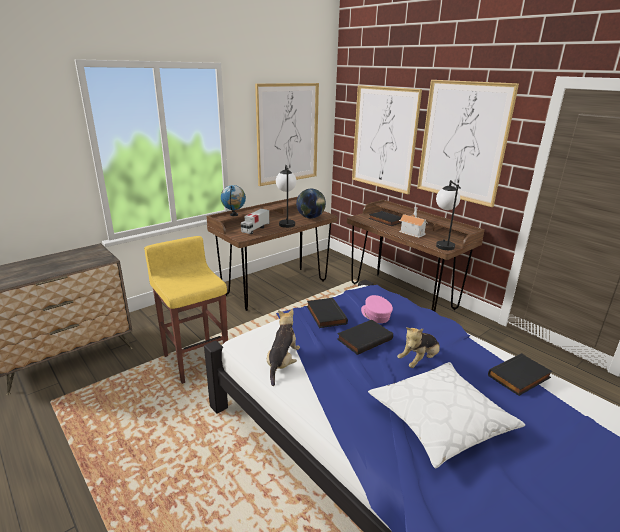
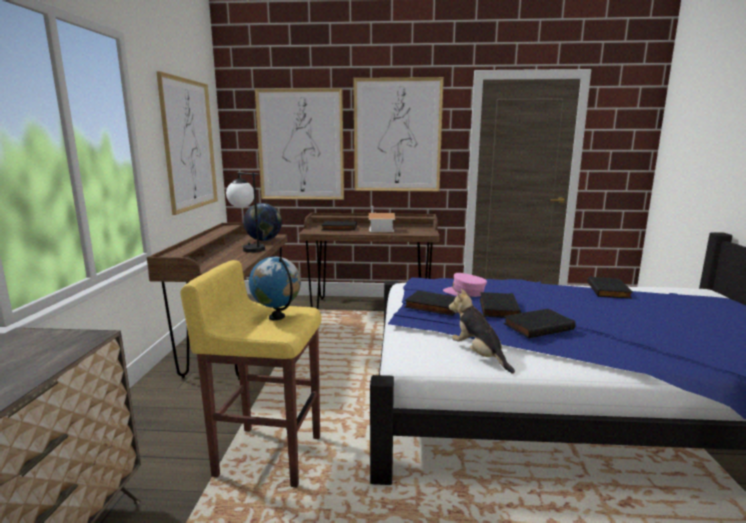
camera: 45 degrees left, 10 degrees down
(234, 215) = (183, 250): globe -> globe (277, 317)
(255, 229) = (227, 260): toy truck -> none
(353, 367) = (537, 326): none -> black book
(419, 360) = (555, 305): plush toy -> none
(441, 420) = (641, 328): white pillow -> none
(442, 244) = (420, 231): table lamp -> none

